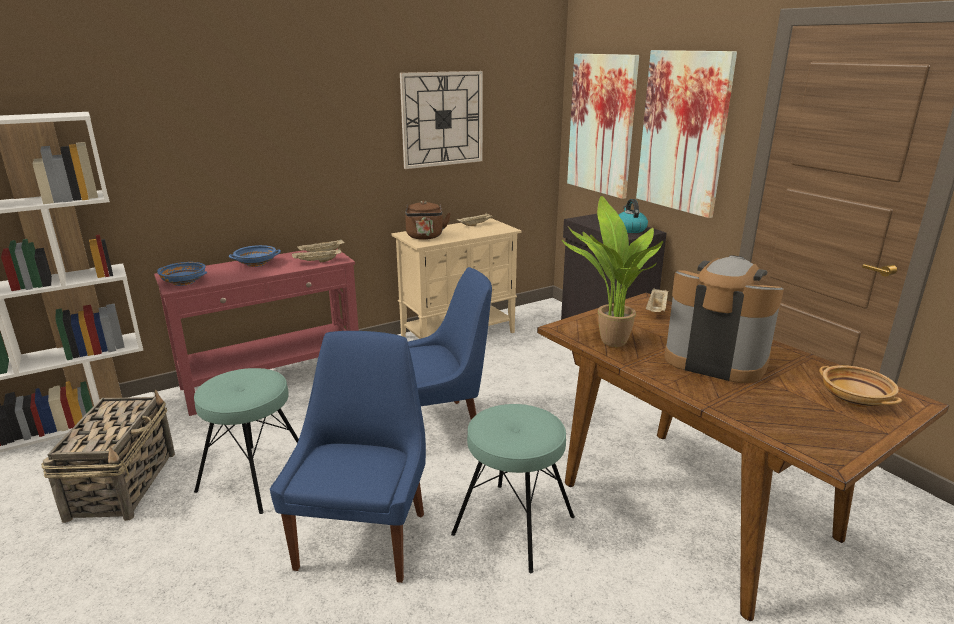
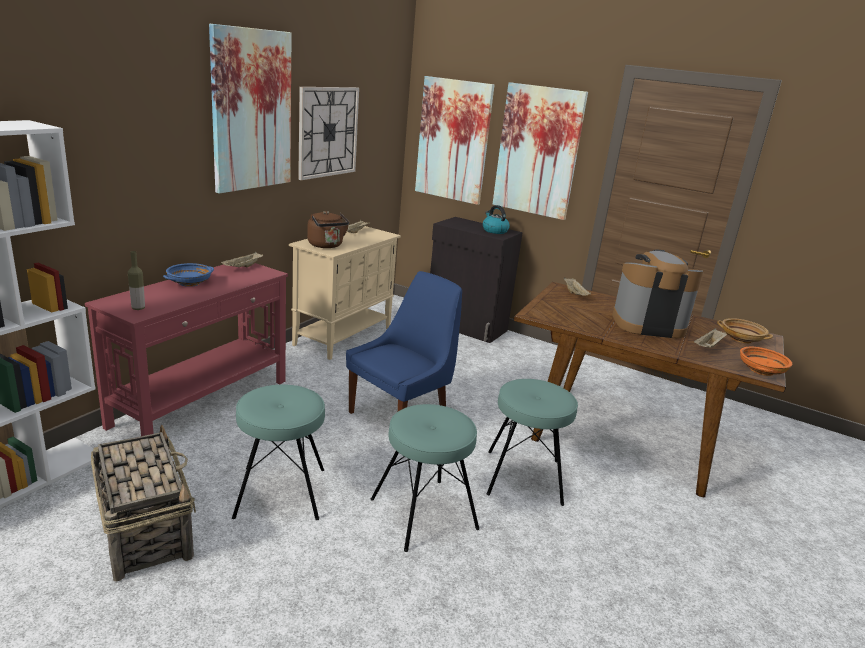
camera: 30 degrees left, 0 degrees up
(184, 282) = (138, 308): blue bowl -> bottle
(317, 262) = (251, 276): beige tray -> beige tray (708, 347)
(338, 99) = (251, 111): none -> picture
(364, 537) = (424, 514): blue chair -> turquoise stool
(609, 342) = (574, 321): potted plant -> none
(830, 449) = (761, 370): none -> orange bowl

